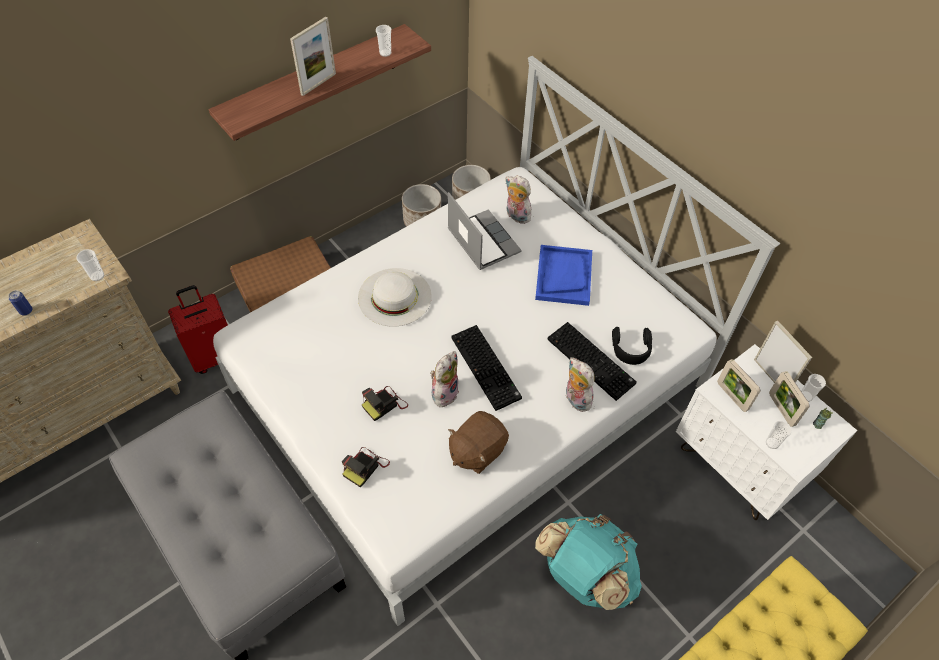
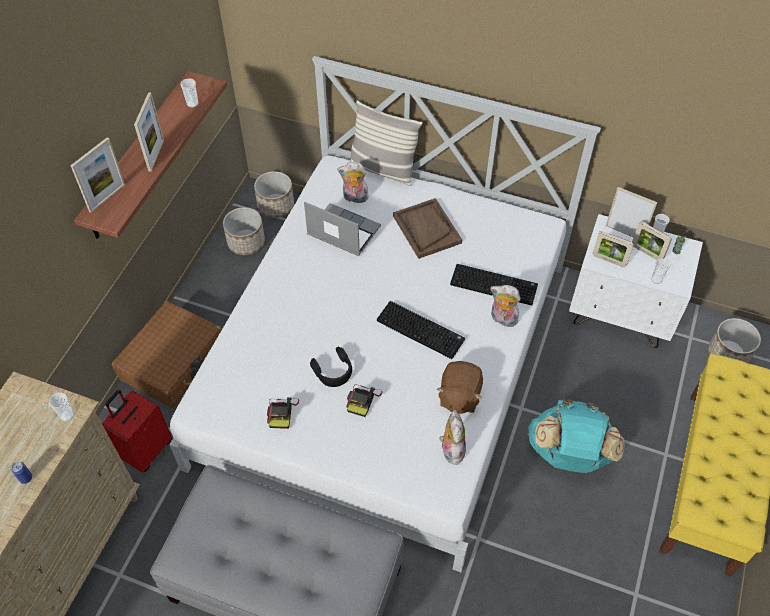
camera: 30 degrees left, 0 degrees up
(249, 102) = (107, 198): none -> picture frame
(365, 467) = (385, 455): camera -> camera (282, 412)
(395, 297) = (306, 311): white hat -> none
(444, 392) = (401, 366): plush toy -> plush toy (451, 449)
(562, 202) = (382, 170): none -> pillow
(563, 276) = (426, 229): blue tray -> brown tray
(631, 348) = (515, 260): black headphones -> black headphones (333, 371)
(835, 571) = (727, 354): none -> planter

